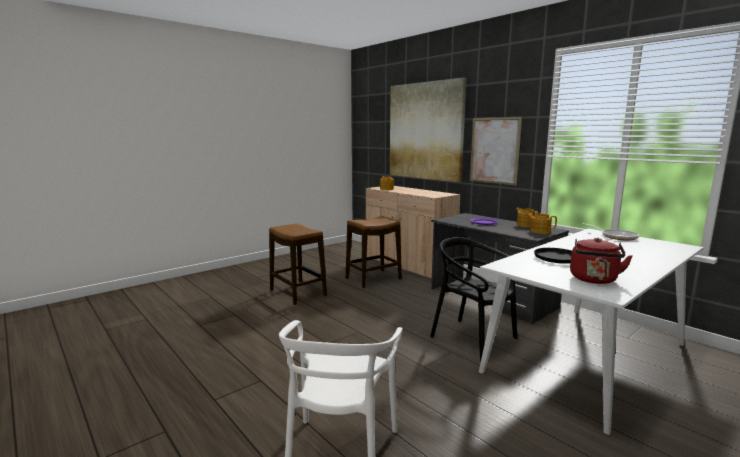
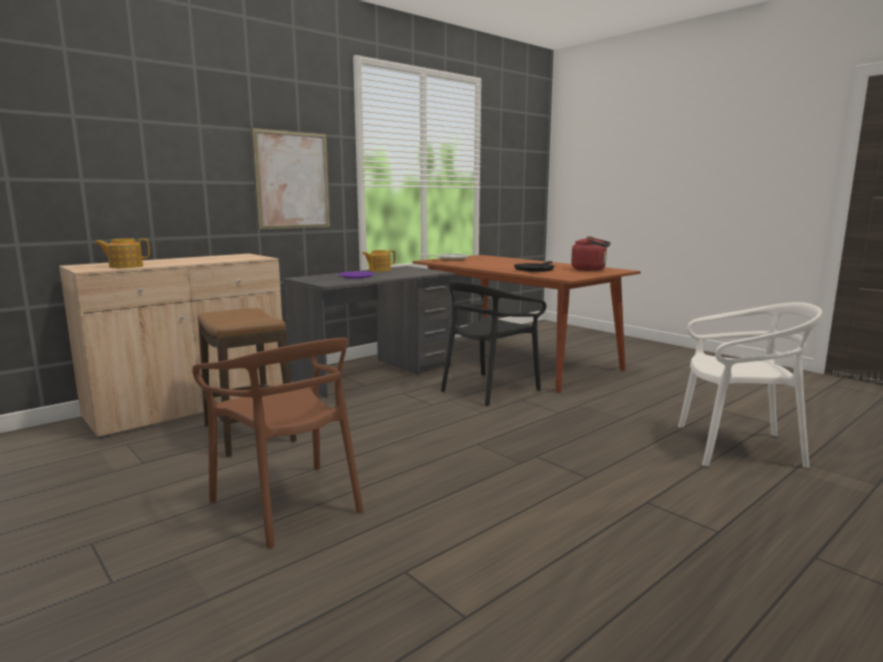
camera: 90 degrees left, 0 degrees up
(297, 293) = (289, 504): stool -> brown chair
(425, 131) = (146, 144): picture -> none
(539, 231) = (412, 269): teapot -> none
(587, 357) = (514, 359): white dining table -> brown dining table

